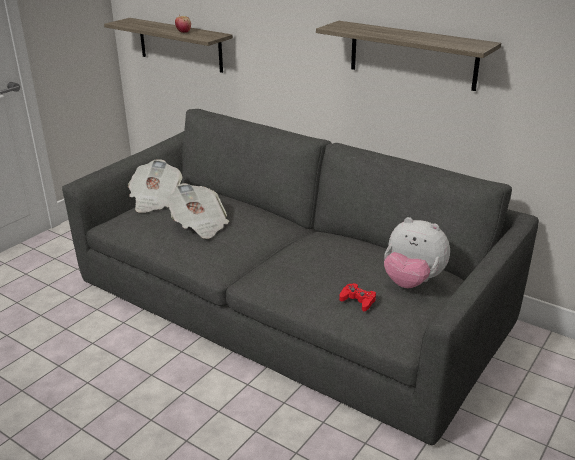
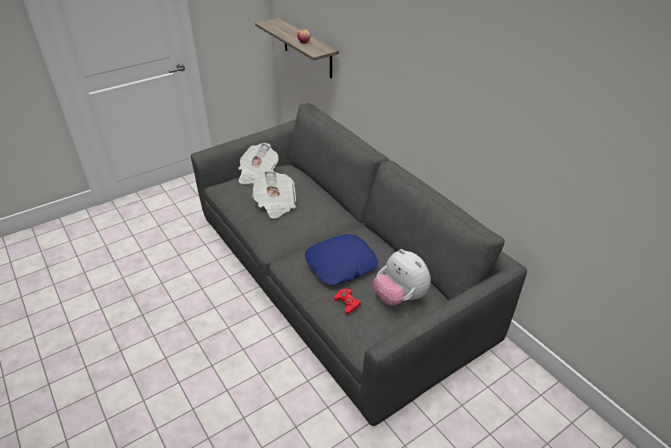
camera: 20 degrees right, 10 degrees up
(323, 266) = (341, 265): none -> blue pillow
(412, 55) = (454, 106): shelf -> none

